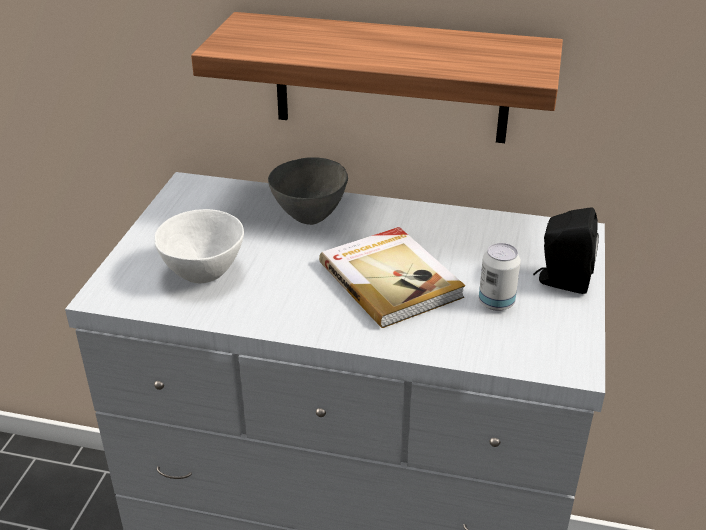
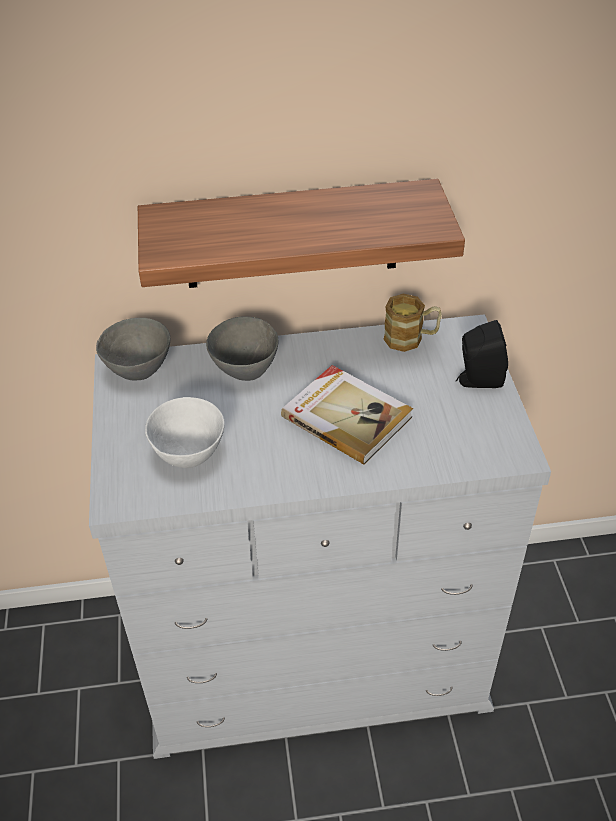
camera: 20 degrees left, 10 degrees up
(206, 194) = (139, 372): none -> grey bowl
(496, 303) = (438, 415): can -> none
(505, 227) = (411, 338): none -> mug

